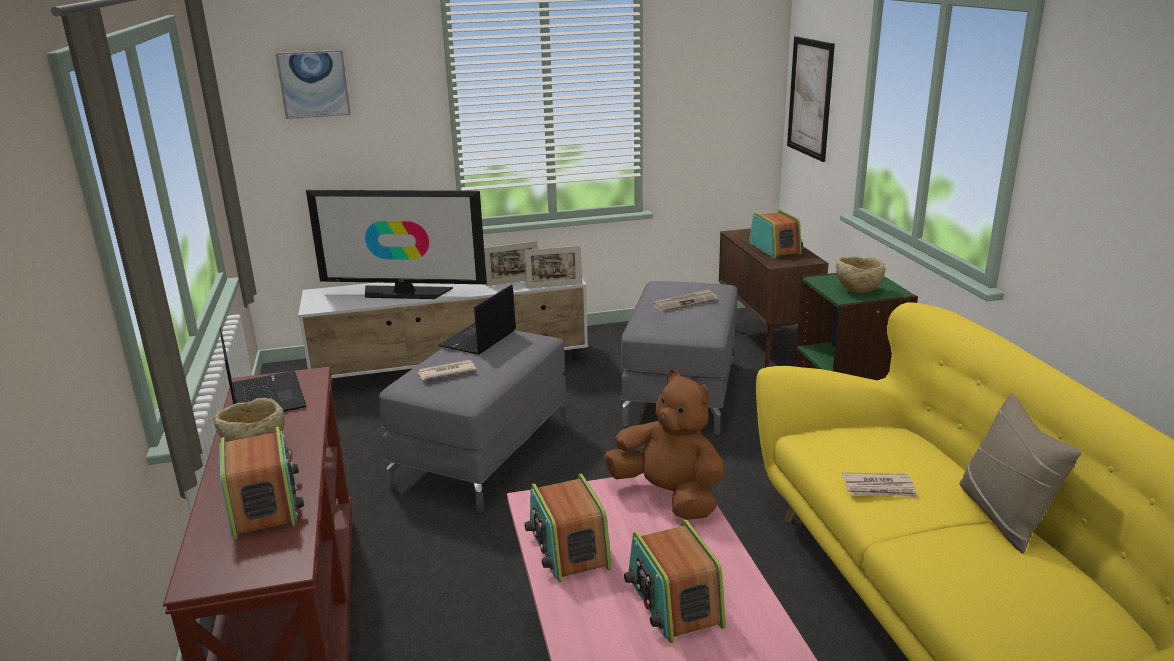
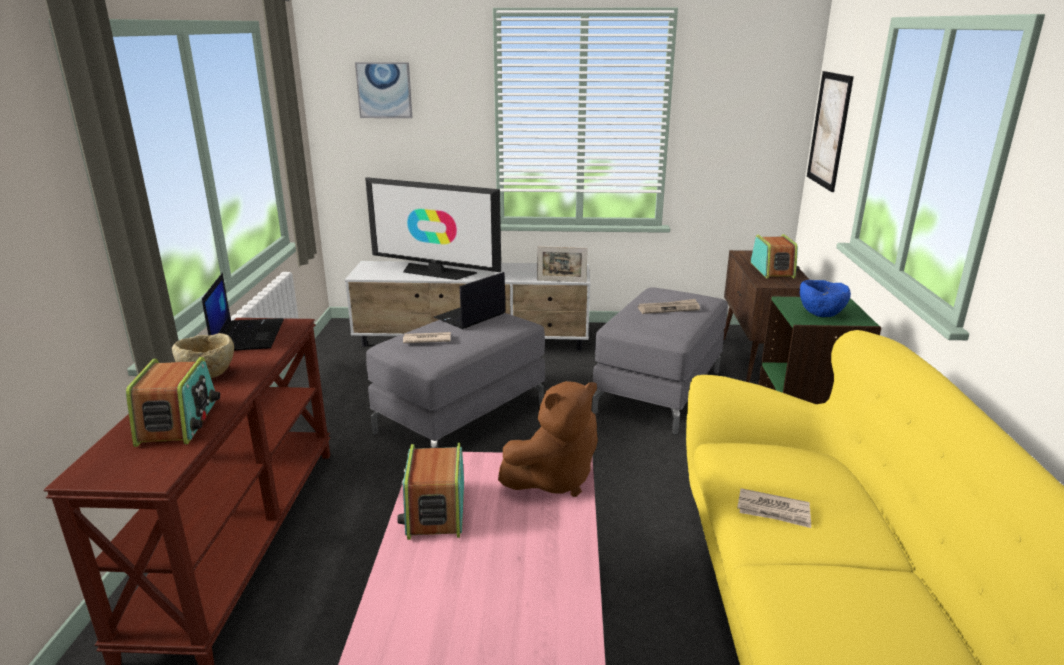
camera: 15 degrees right, 0 degrees up
(513, 282) = (529, 274): picture frame -> none
(669, 496) = (554, 479): brown plush toy -> brown plush toy turned 90 degrees clockwise
(673, 602) = (499, 581): radio -> none
(857, 290) = (820, 314): beige bowl -> blue bowl
(1004, 516) = (899, 566): beige pillow -> none

